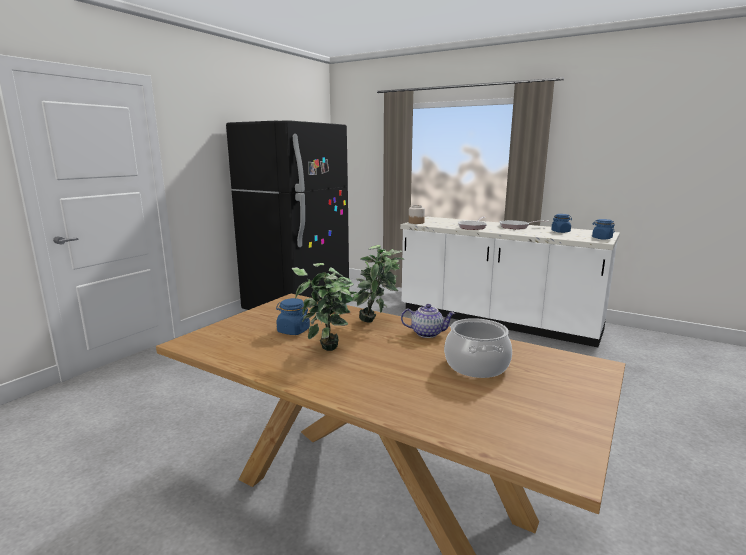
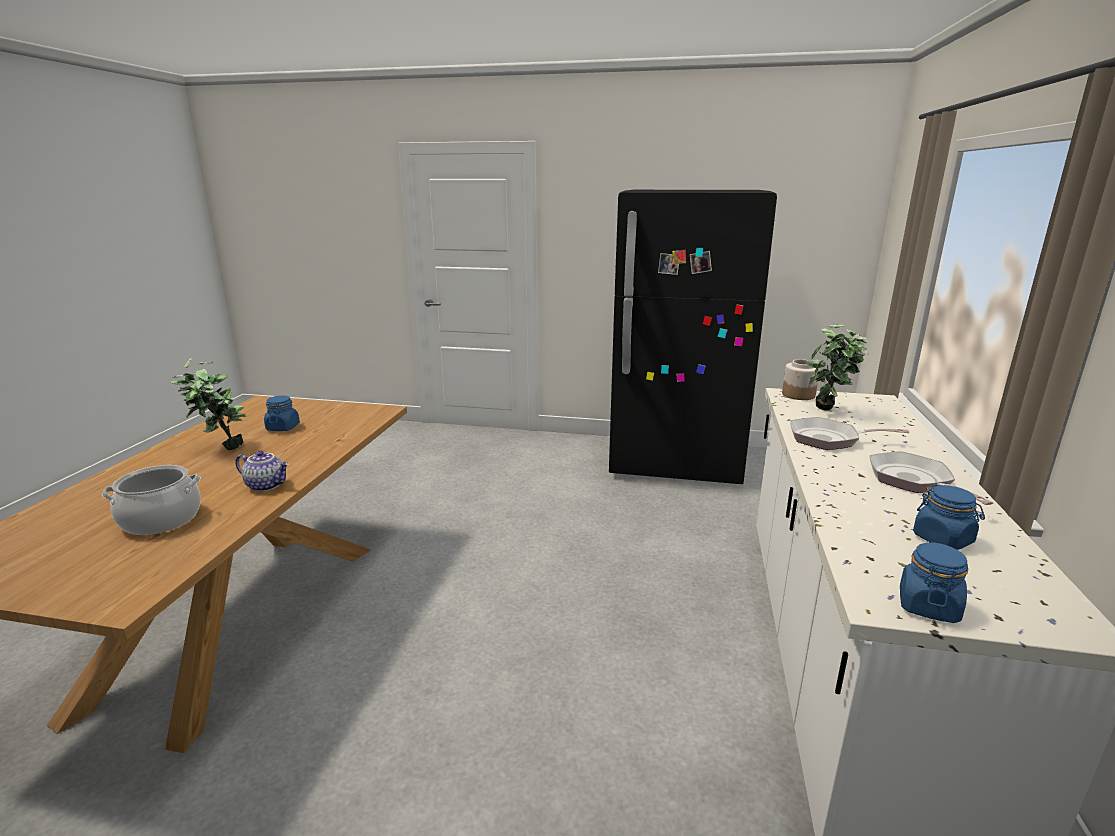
camera: 70 degrees right, 5 degrees up
(377, 322) = (308, 456): potted plant -> potted plant (829, 412)
(427, 333) = (267, 485): teapot -> teapot turned 60 degrees counterclockwise

